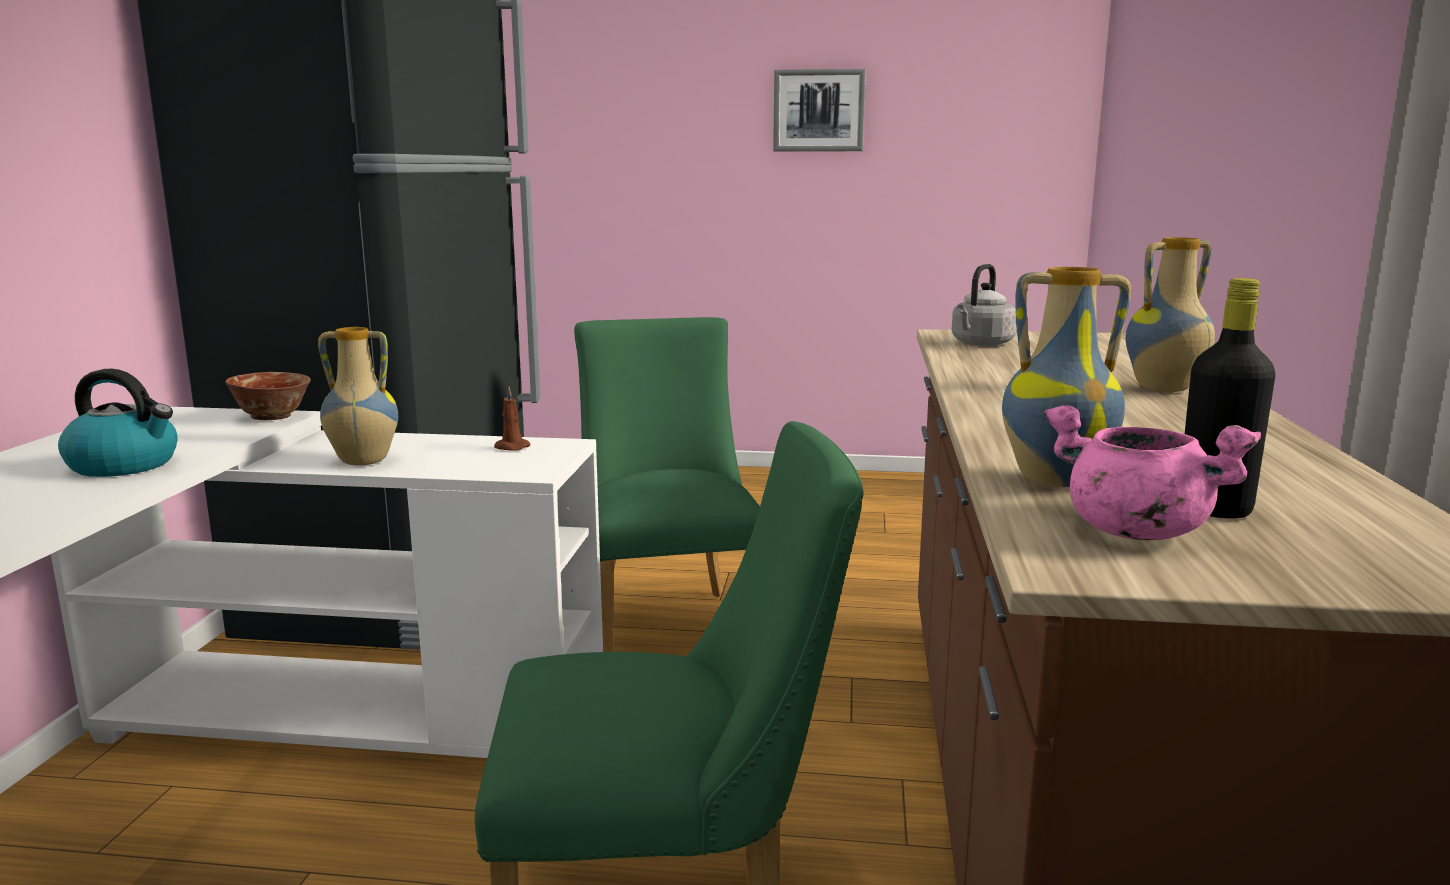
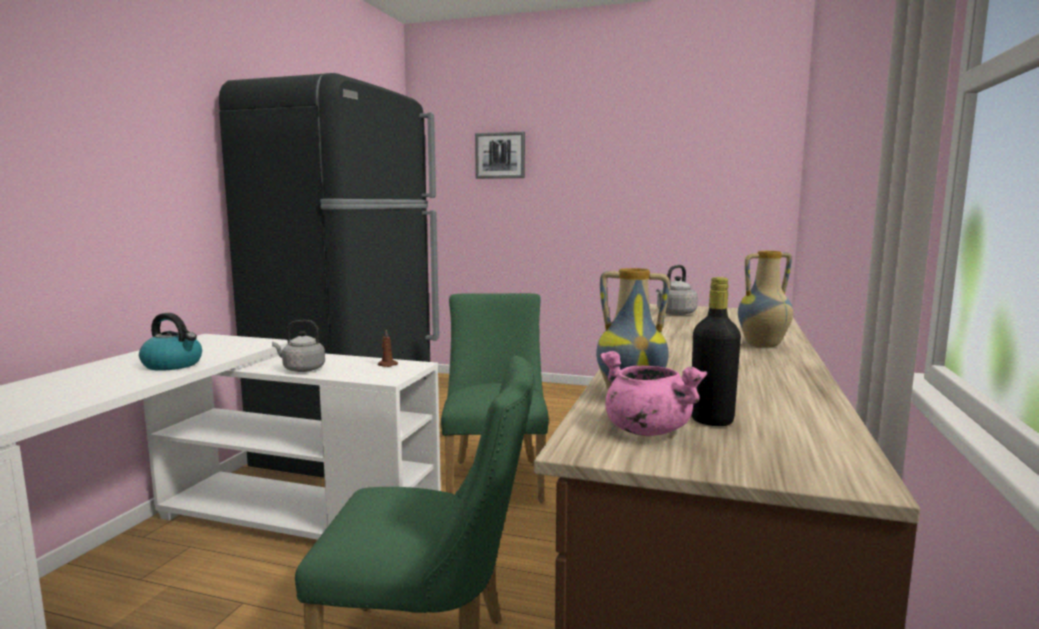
camera: 10 degrees right, 5 degrees down
(272, 417) = (265, 342): bowl -> none
(362, 462) = (301, 369): vase -> grey kettle
(818, 111) = (623, 171): picture -> picture (500, 155)

